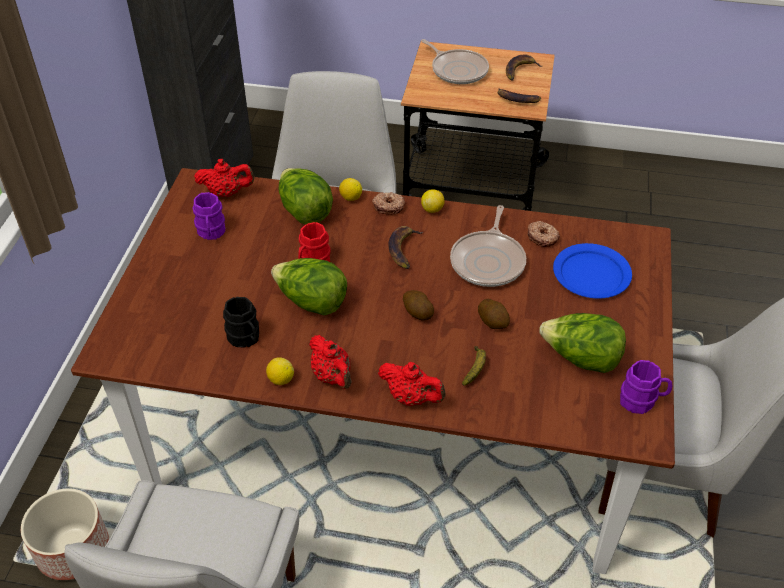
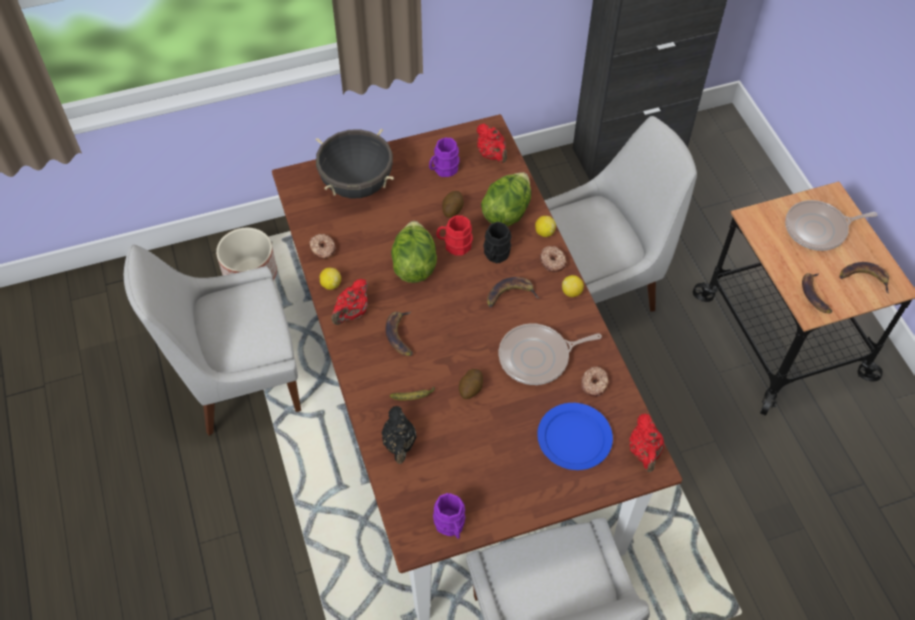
camera: 60 degrees right, 10 degrees up
(167, 305) = (357, 185): none -> black cooking pot
(227, 368) = (322, 249): none -> donut
(246, 339) = (355, 245): black mug -> black mug (495, 255)
(390, 349) = (400, 335): none -> banana
(411, 397) = (361, 369): red teapot -> red teapot (644, 452)
(417, 312) = (447, 335): potato -> potato (452, 209)
(457, 70) = (818, 229): frying pan -> frying pan turned 60 degrees clockwise
(524, 402) = (399, 444): none -> black teapot
(581, 359) = (469, 466): lettuce -> none

